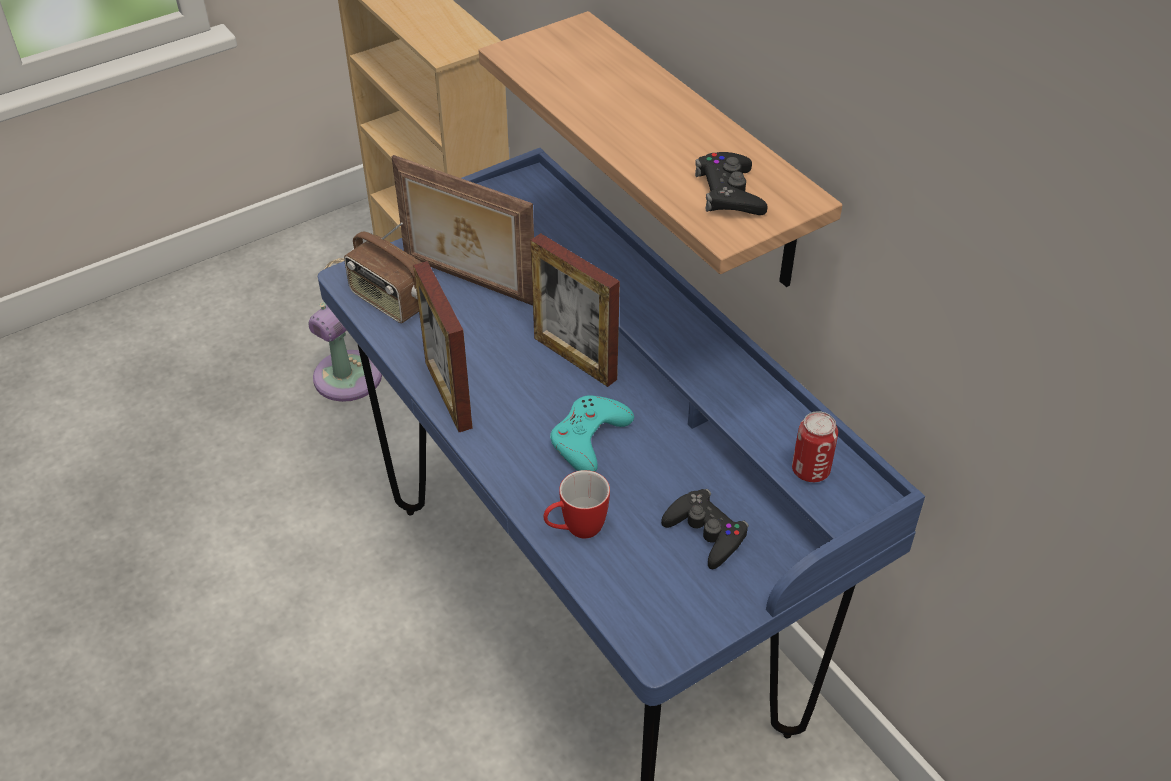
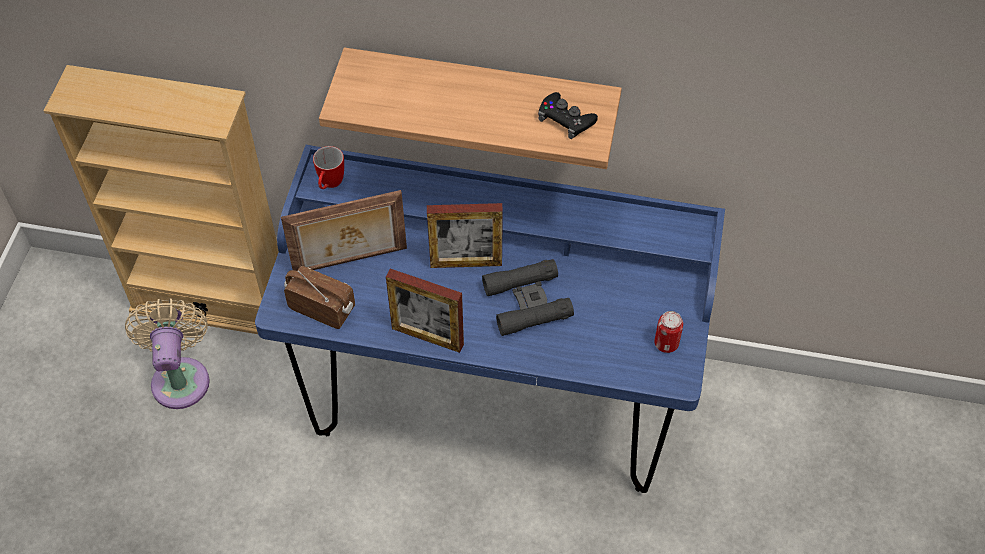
camera: 45 degrees left, 10 degrees up
(390, 301) = (322, 308): radio -> radio turned 150 degrees counterclockwise
(575, 530) = (578, 355): mug -> mug (329, 185)
(589, 438) = (527, 302): turquoise game controller -> black binoculars
(705, 533) = (636, 306): black game controller -> none
(810, 470) = (663, 235): can -> can (666, 343)

